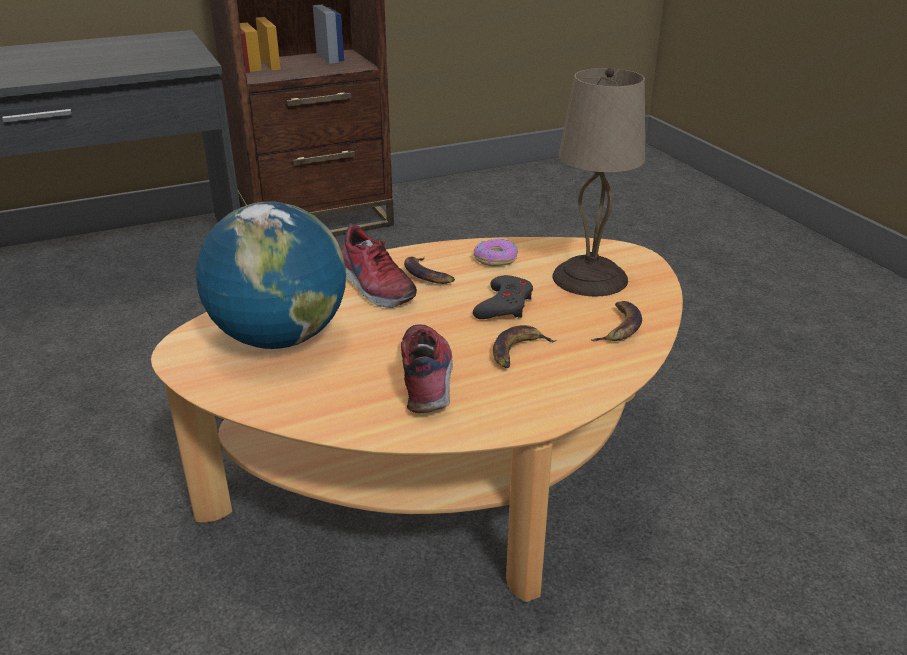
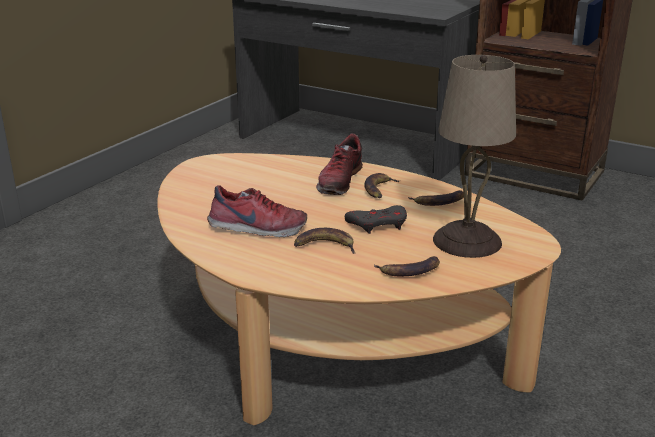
camera: 55 degrees right, 5 degrees down
(280, 337) = (247, 178): globe -> none
(428, 378) = (256, 229): shoe -> shoe turned 45 degrees clockwise
(495, 258) = (439, 202): donut -> banana

